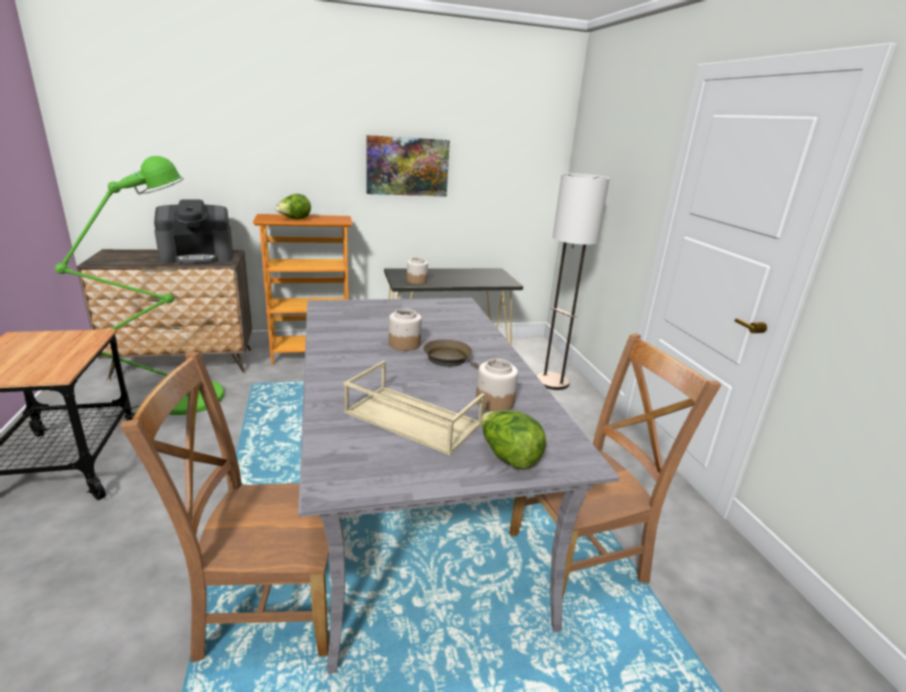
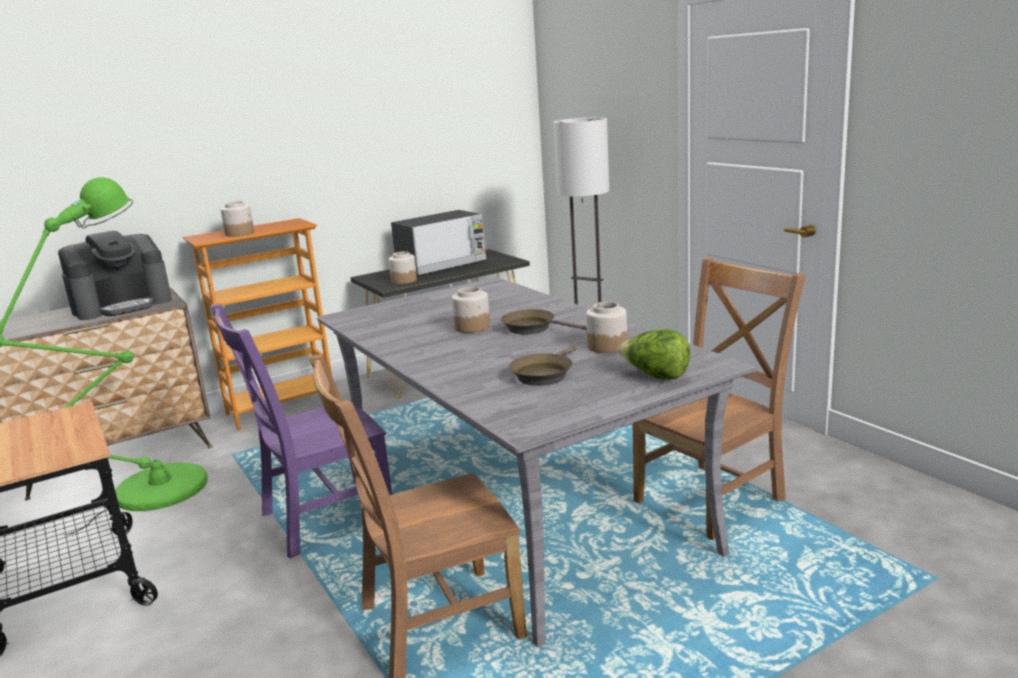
camera: 15 degrees left, 5 degrees down
(265, 462) = (321, 519): none -> purple chair
(294, 219) = (240, 233): lettuce -> jar
(407, 166) = (357, 145): picture -> none
(410, 419) = (544, 374): beige tray -> brown frying pan
(455, 274) = (442, 265): none -> microwave

